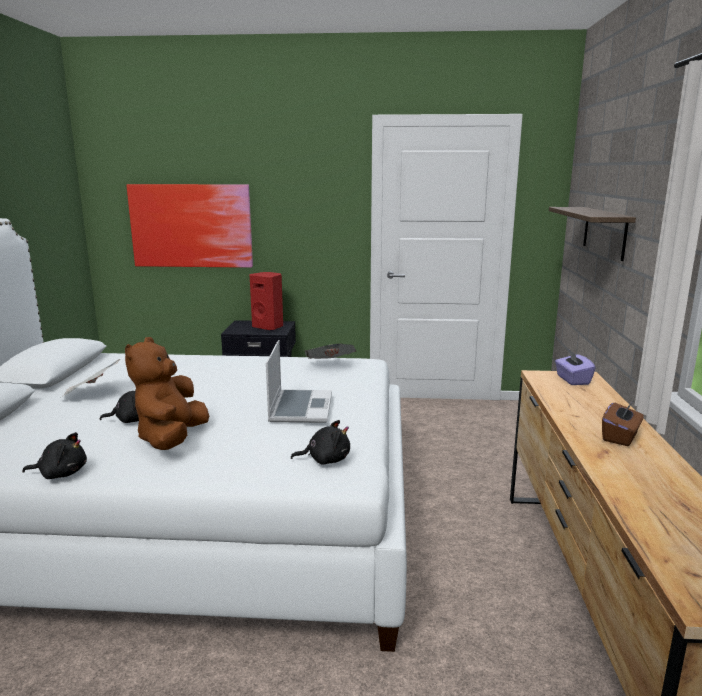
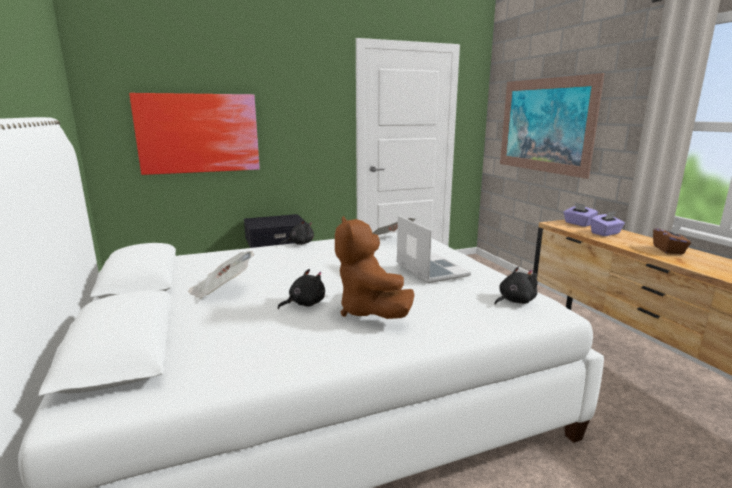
camera: 25 degrees left, 0 degrees up
(61, 474) = (319, 362): black plush toy -> black plush toy (299, 243)
(268, 327) = (283, 220): red speaker -> none
(580, 399) = (605, 233): none -> purple tissue box
(604, 232) = (545, 125): shelf -> picture

